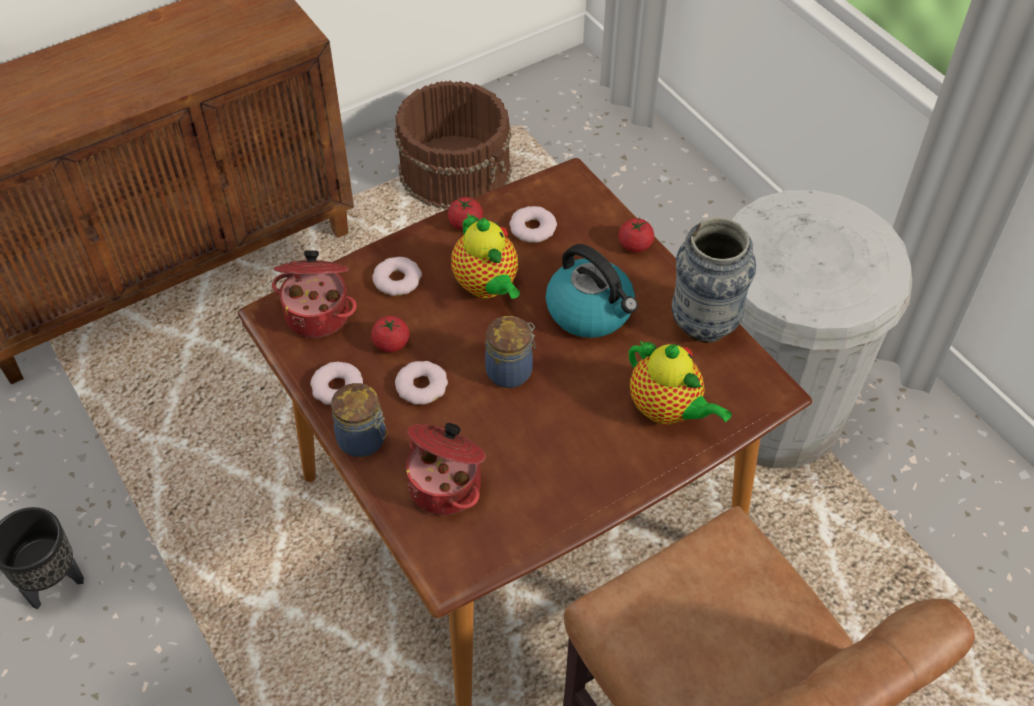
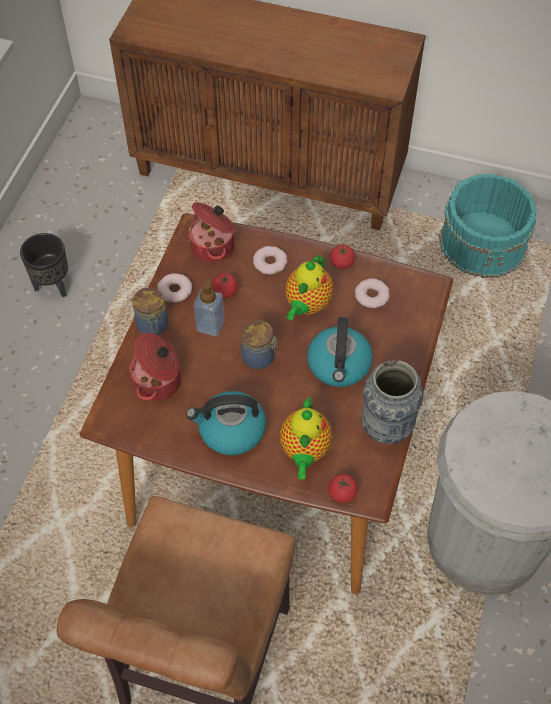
camera: 50 degrees right, 5 degrees up
(422, 386) = (210, 325): donut -> soap dispenser
(456, 171) = (483, 243): brown bucket -> turquoise bucket
(580, 459) = (231, 431): none -> kettle
(635, 245) = (412, 353): tomato -> tomato (342, 493)

